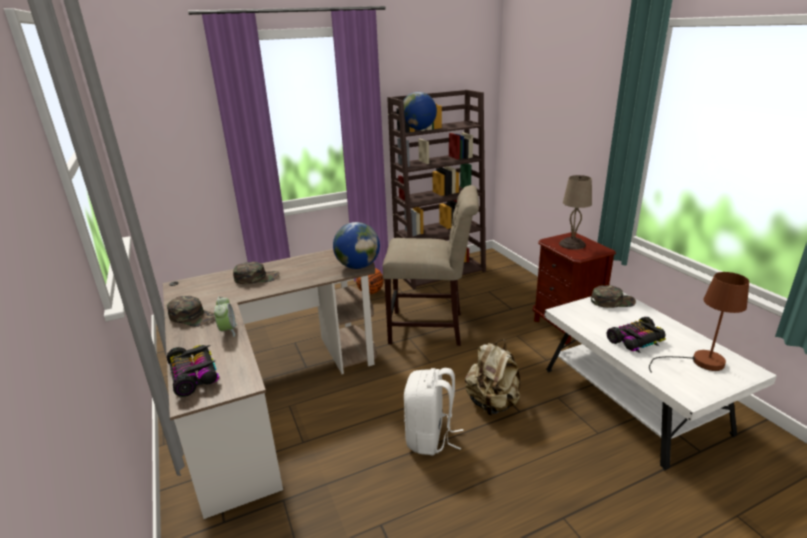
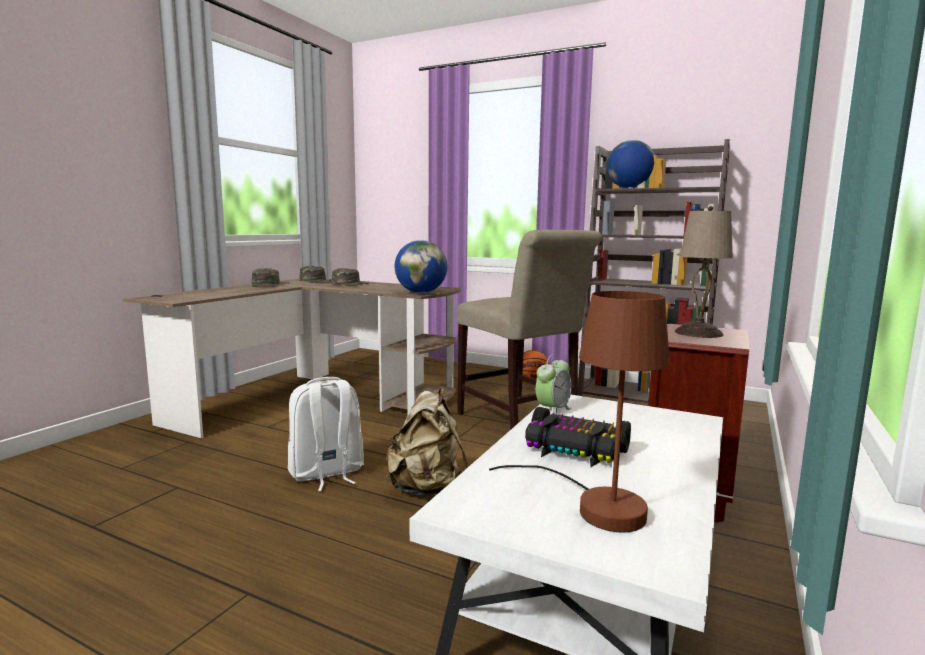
camera: 50 degrees right, 15 degrees down
(195, 375) = (180, 293): toy car -> none
(228, 331) = (253, 290): alarm clock -> alarm clock (552, 410)
(612, 301) = (670, 419): green cap -> green cap (316, 281)

